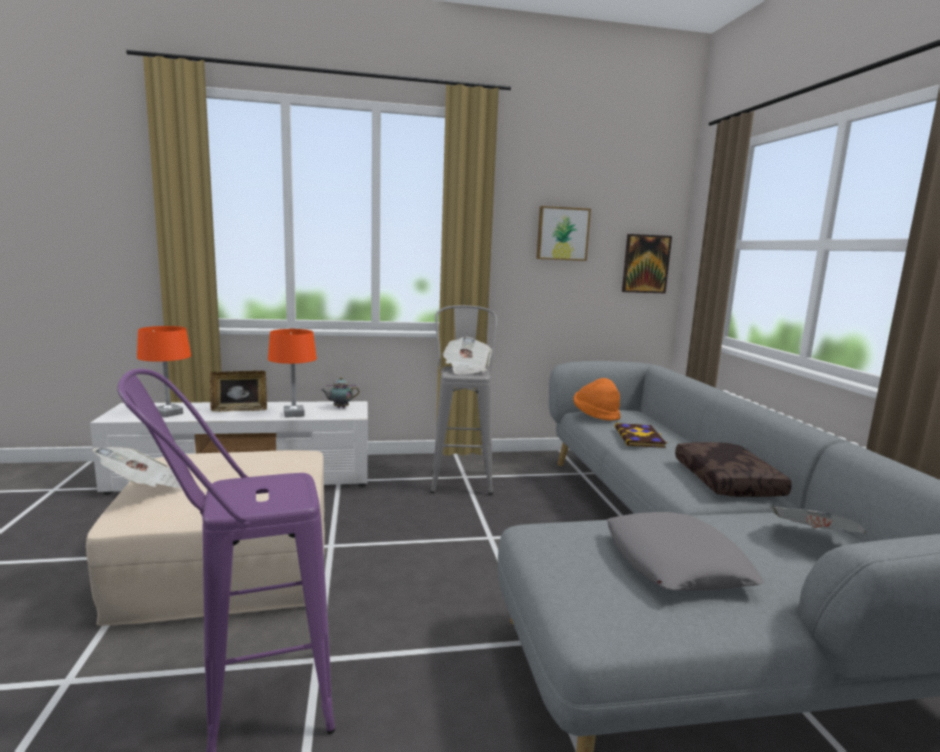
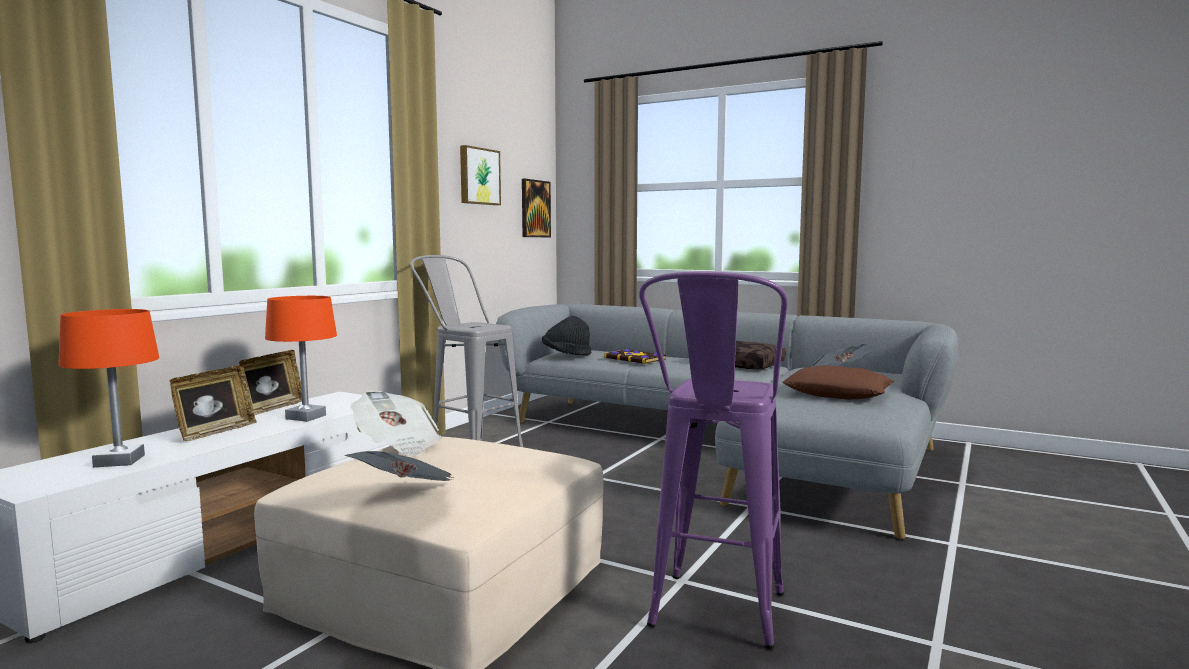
camera: 50 degrees left, 5 degrees down
(305, 402) = (273, 408): none -> picture frame
(340, 407) = (334, 401): teapot -> none
(466, 369) = (469, 325): newspaper -> newspaper (397, 445)
(596, 415) = (566, 354): orange hat -> black hat
(676, 563) = (837, 393): grey pillow -> brown pillow

